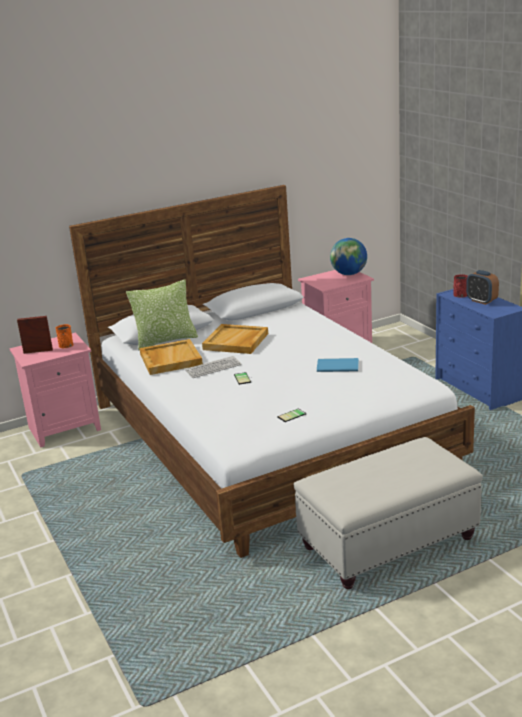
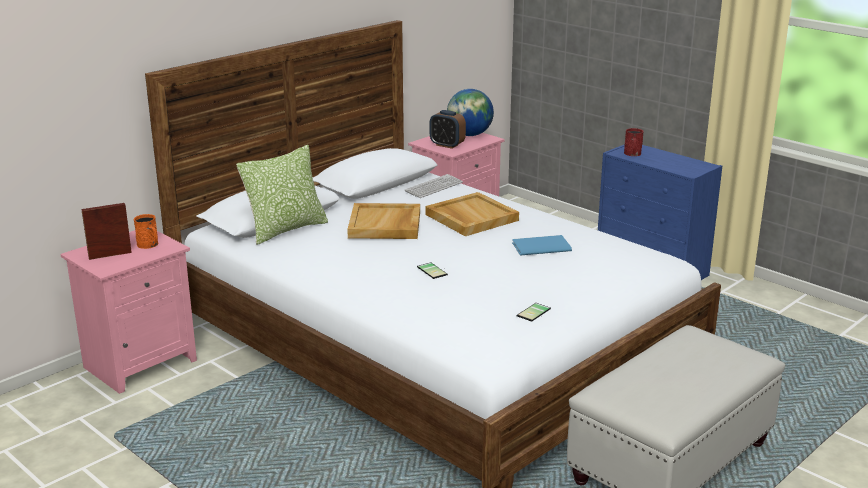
camera: 20 degrees left, 0 degrees up
(170, 359) = (312, 253): beige tray -> beige tray (470, 217)
(213, 368) = (381, 260): keyboard -> keyboard (434, 187)
(481, 301) = (663, 159): alarm clock -> alarm clock (447, 145)

